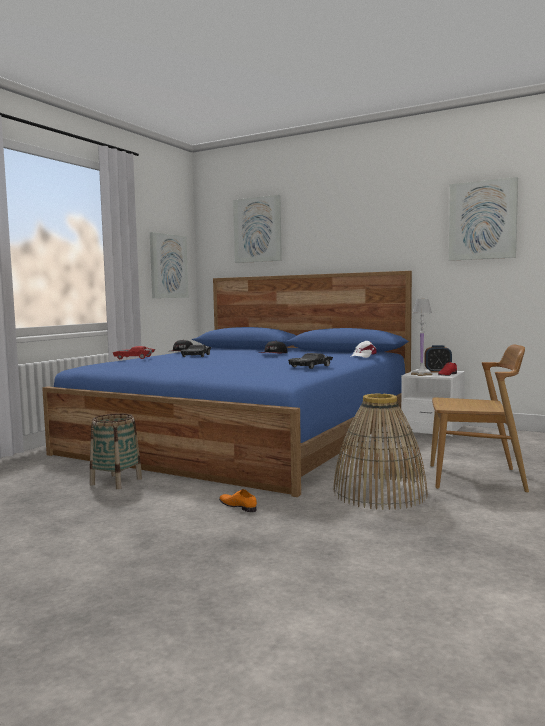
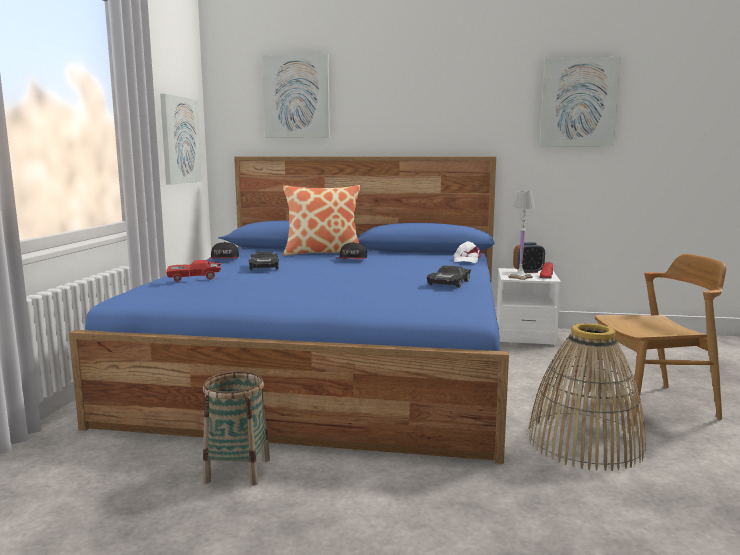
camera: 20 degrees left, 5 degrees up
(238, 505) = (449, 491): orange shoe -> none
(261, 351) = (323, 253): none -> pillow

